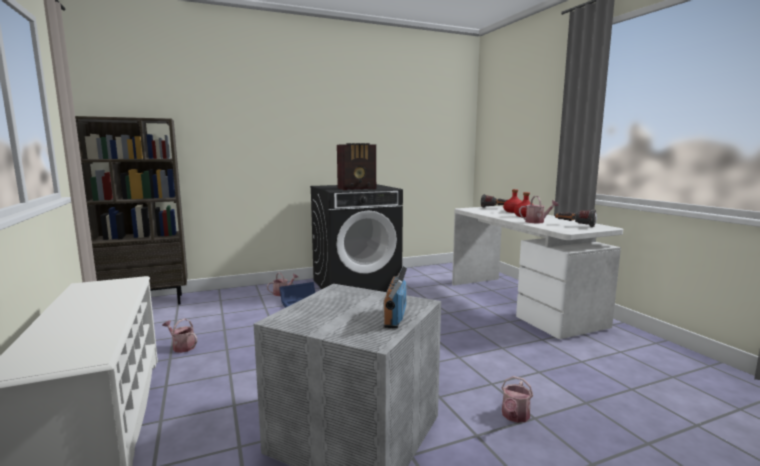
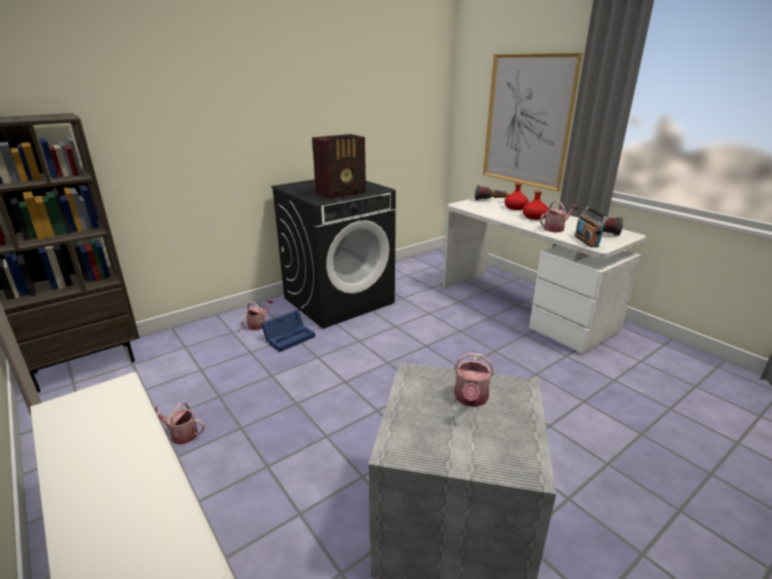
camera: 15 degrees left, 15 degrees up
(394, 317) = (516, 421): radio -> radio (586, 241)
(514, 416) = (590, 465): watering can -> watering can (470, 399)
(529, 142) = (527, 121): none -> picture

